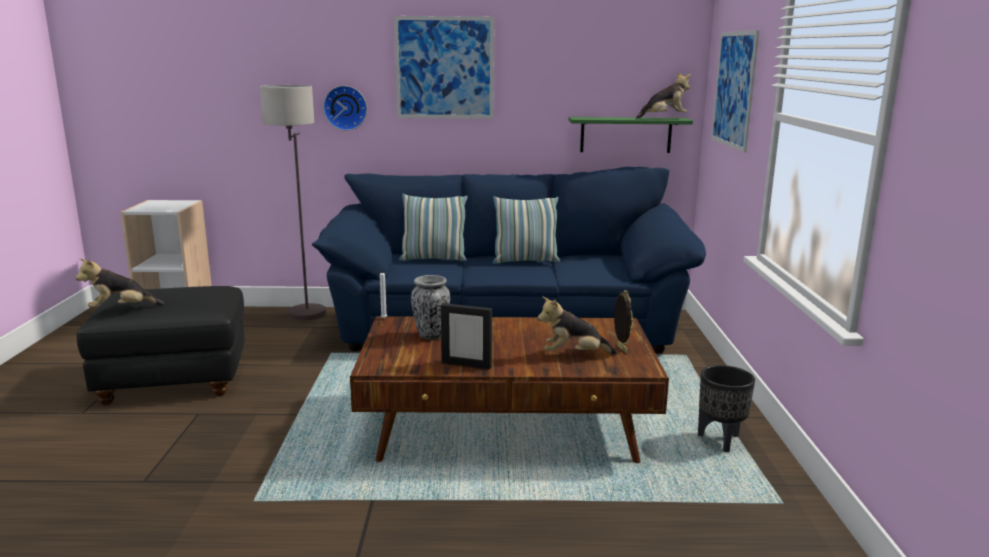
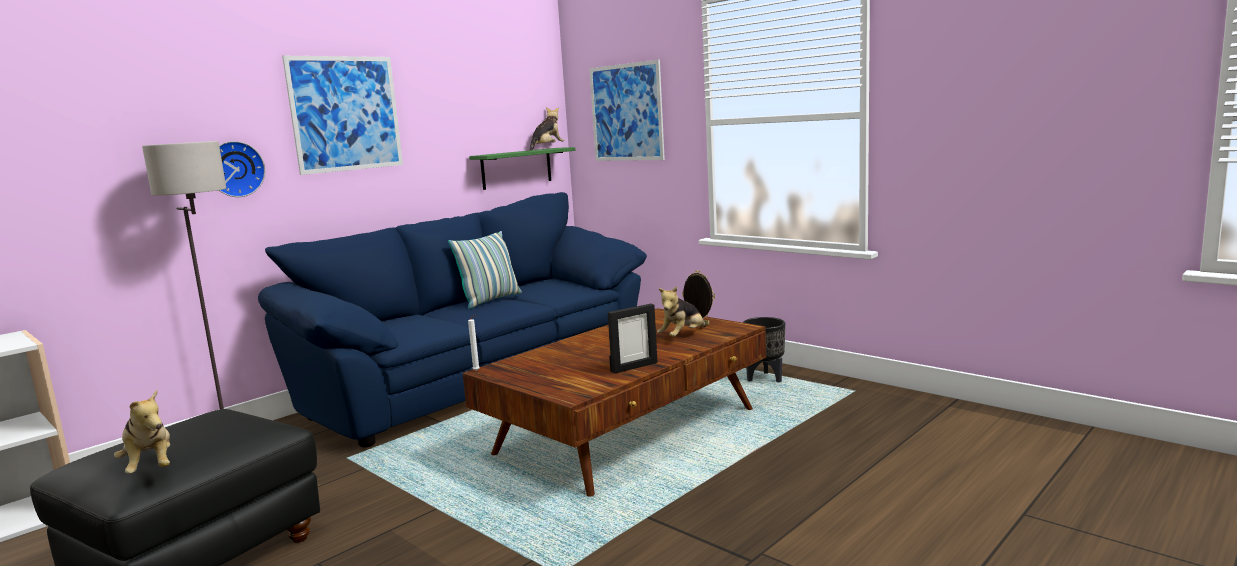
camera: 45 degrees left, 5 degrees down
(121, 309) = (151, 467): plush toy -> plush toy turned 60 degrees counterclockwise
(431, 335) = (553, 364): vase -> none
(433, 259) = (406, 321): pillow -> none

